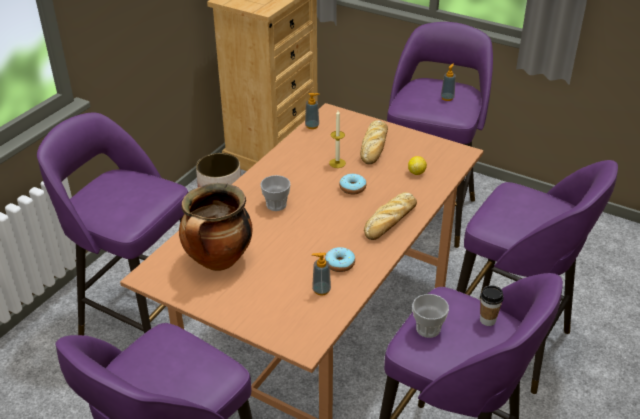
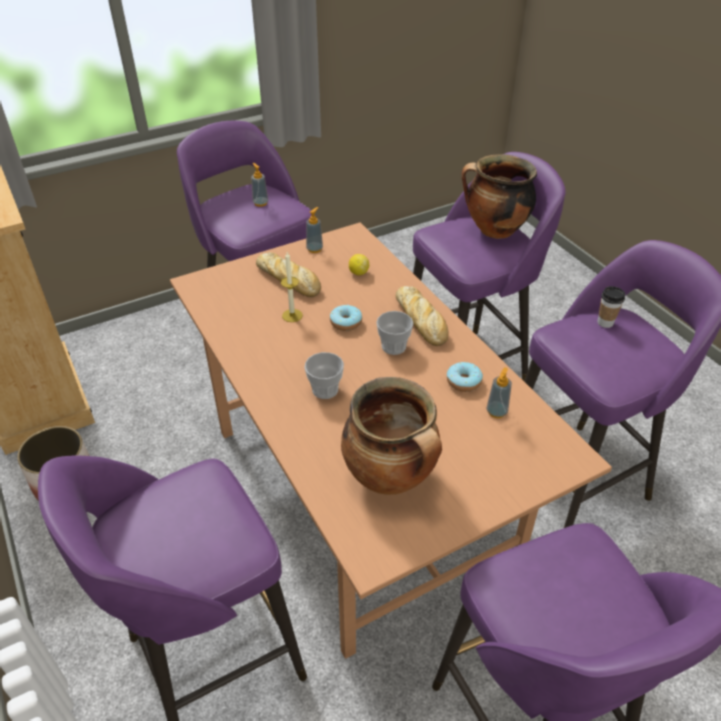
camera: 60 degrees left, 5 degrees up
(312, 126) = (204, 305): soap dispenser -> soap dispenser (314, 249)
(428, 329) = (598, 362): cup -> cup (393, 346)
(552, 218) = (494, 231): none -> cooking pot

